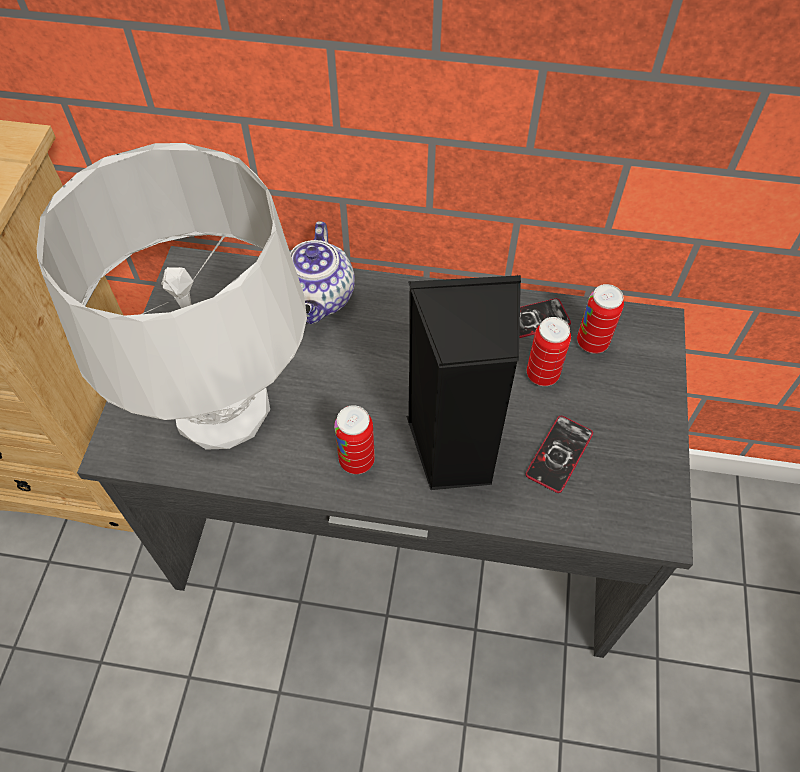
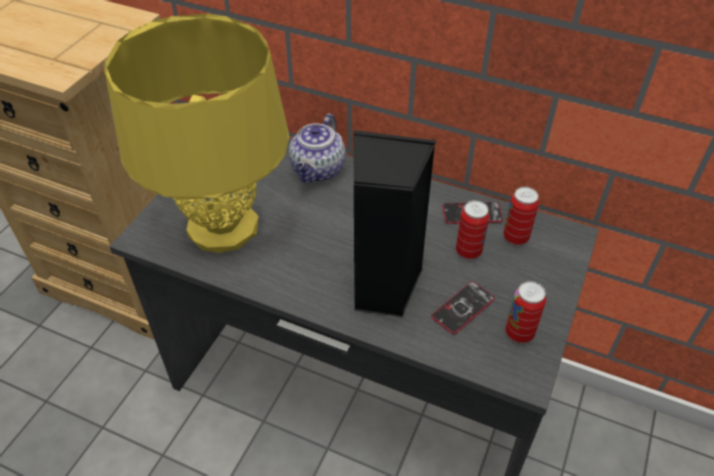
camera: 15 degrees right, 10 degrees down
(222, 408) = (223, 226): grey table lamp -> yellow table lamp
(357, 460) = (307, 279): can -> can (519, 333)

